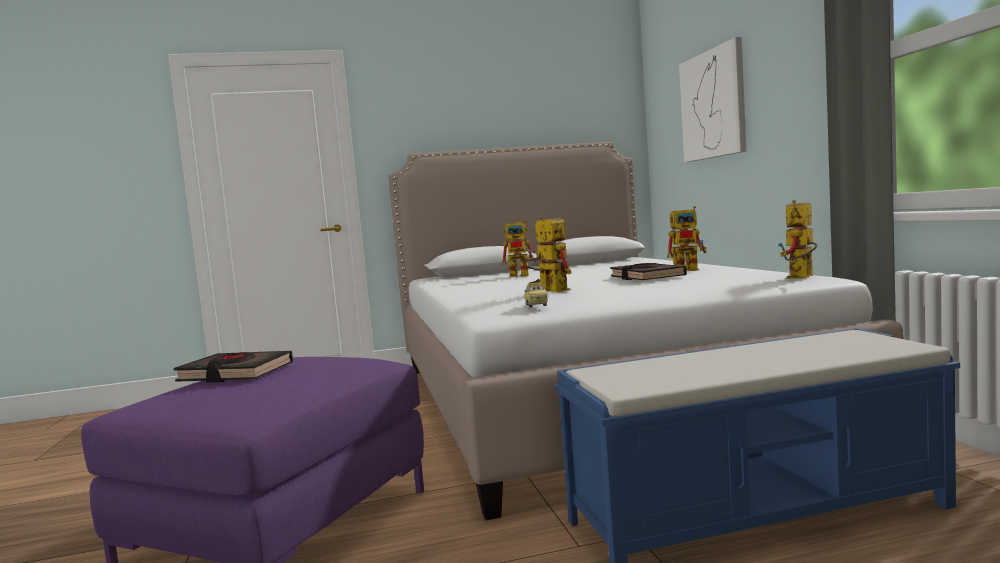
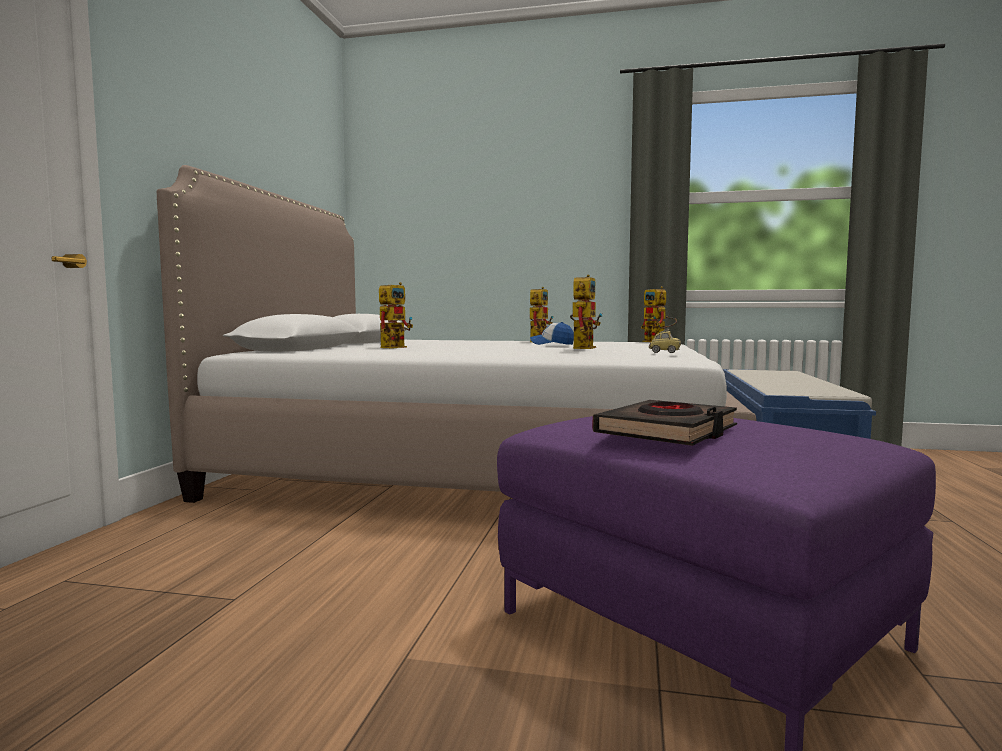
camera: 65 degrees left, 0 degrees up
(548, 290) = (583, 347): toy robot -> toy robot turned 120 degrees clockwise
(647, 277) = (552, 344): black book -> cap
(713, 104) = (470, 203): picture -> none

